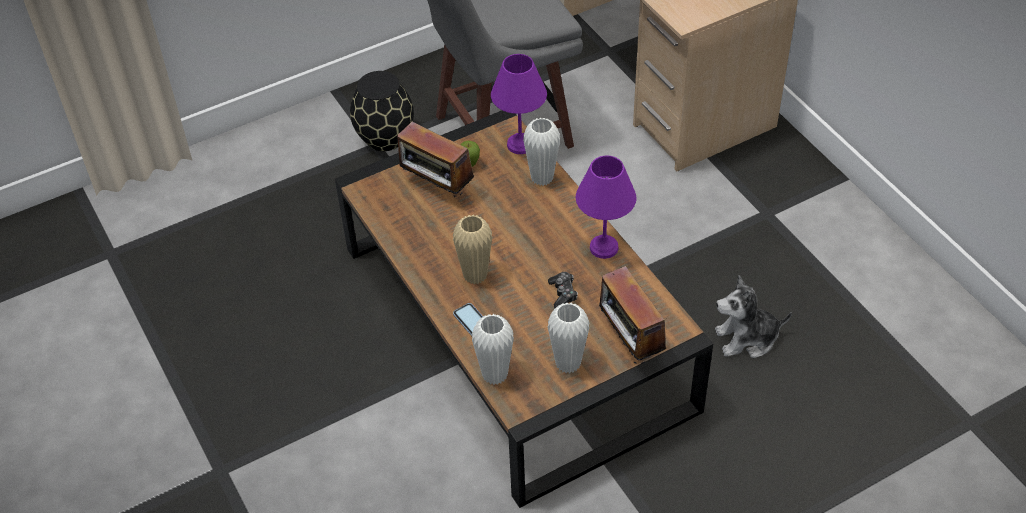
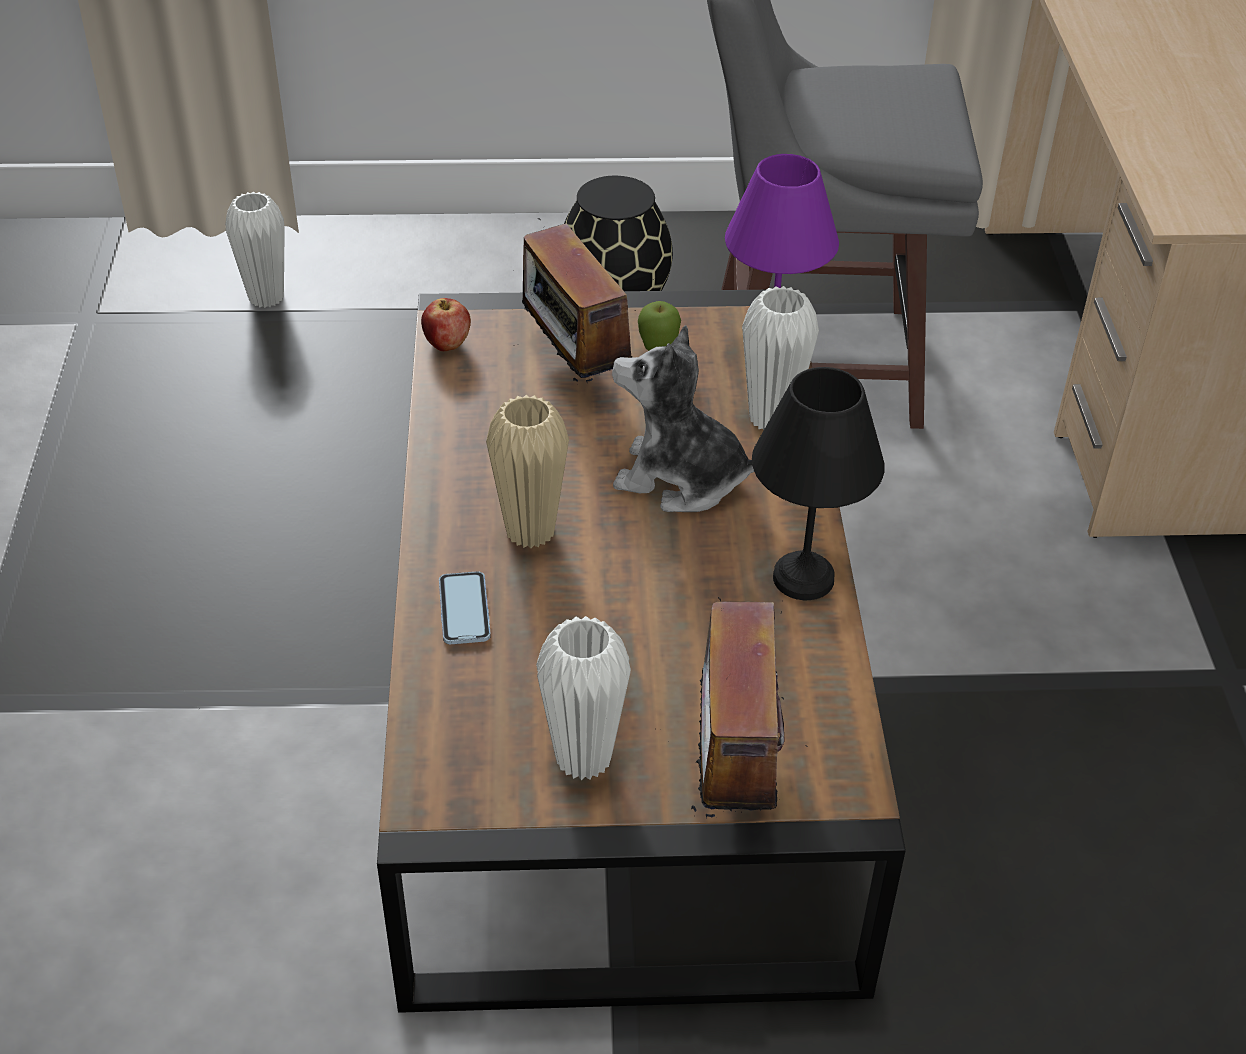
camera: 25 degrees right, 5 degrees down
(369, 200) = (447, 344): none -> apple
(495, 375) = (432, 719): white vase -> white vase (266, 297)
(563, 293) = (666, 628): game controller -> none
(605, 247) = (806, 579): purple table lamp -> black table lamp
(747, 339) = (1050, 894): plush toy -> plush toy (681, 479)

